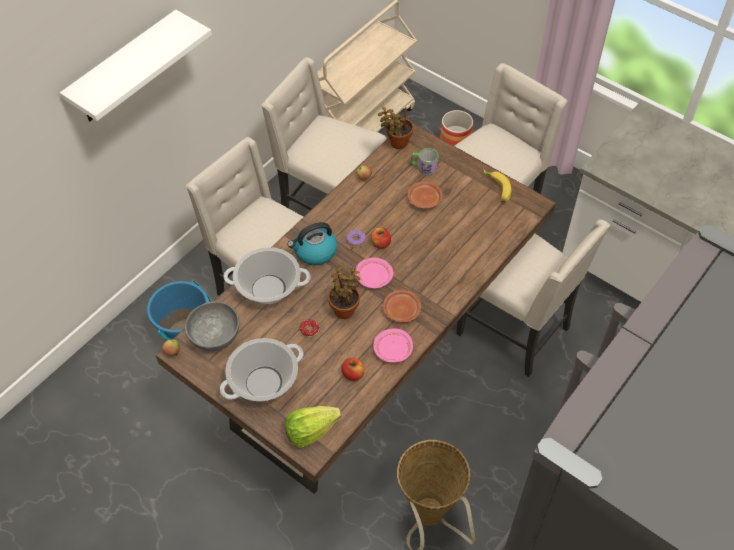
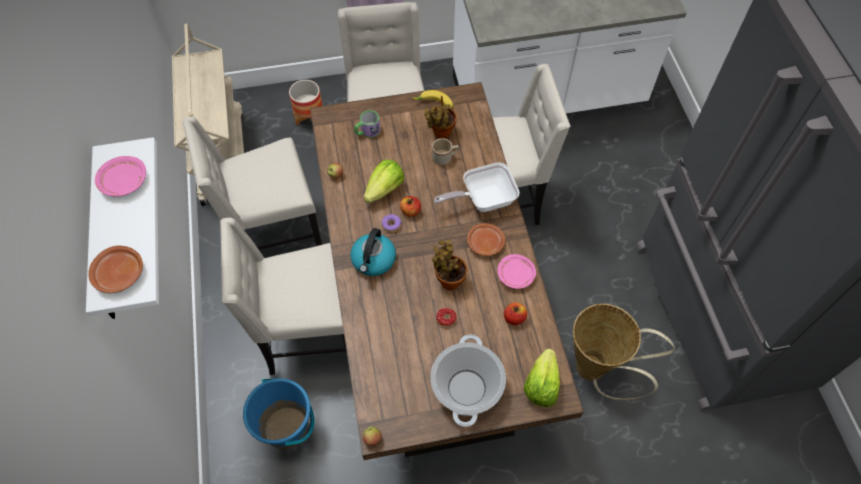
camera: 50 degrees left, 5 degrees up
(214, 335) = (386, 393): grey bowl -> none
(268, 289) = (377, 319): cooking pot -> none
(373, 277) = (437, 239): pink plate -> pink plate (123, 182)
(383, 215) = (384, 189): none -> lettuce
(396, 143) = (325, 130): potted plant -> potted plant (440, 133)
(424, 200) = (398, 154): brown plate -> brown plate (119, 274)
(440, 281) = (483, 199): none -> frying pan
(453, 230) = (445, 158): none -> beige mug

